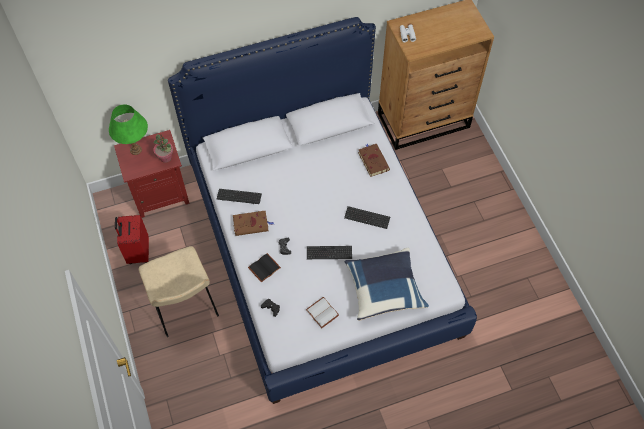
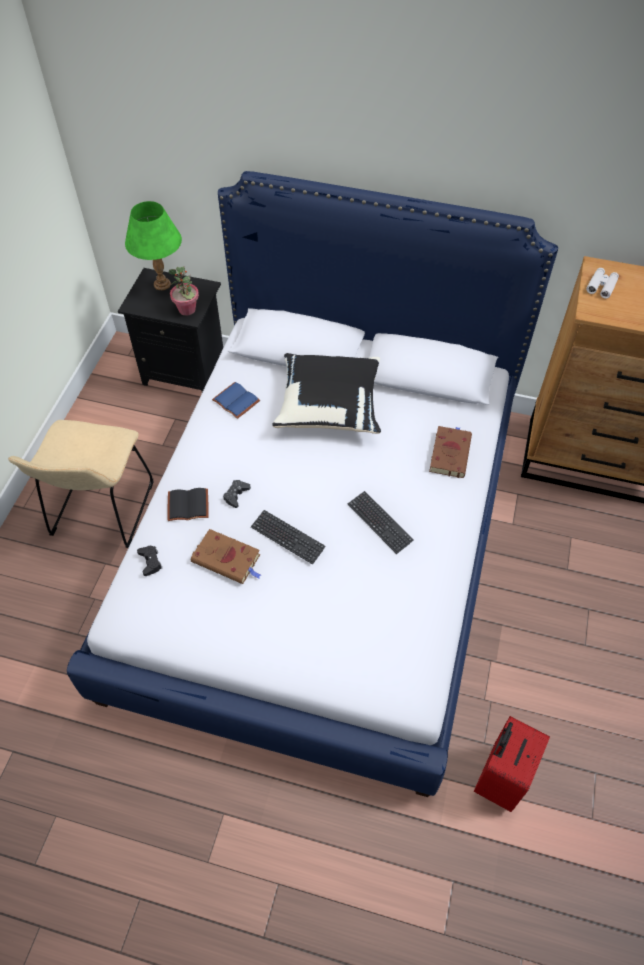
camera: 35 degrees right, 5 degrees down
(138, 252) = (106, 420): red suitcase -> red suitcase (499, 777)
(160, 194) = (185, 371): red nightstand -> black nightstand
(239, 197) = (234, 401): keyboard -> blue book
(252, 224) = (220, 442): brown book -> brown book (228, 559)
(292, 170) = (329, 405): none -> black pillow
(323, 312) = (211, 612): white book -> none
(384, 289) = (323, 636): blue pillow -> none

